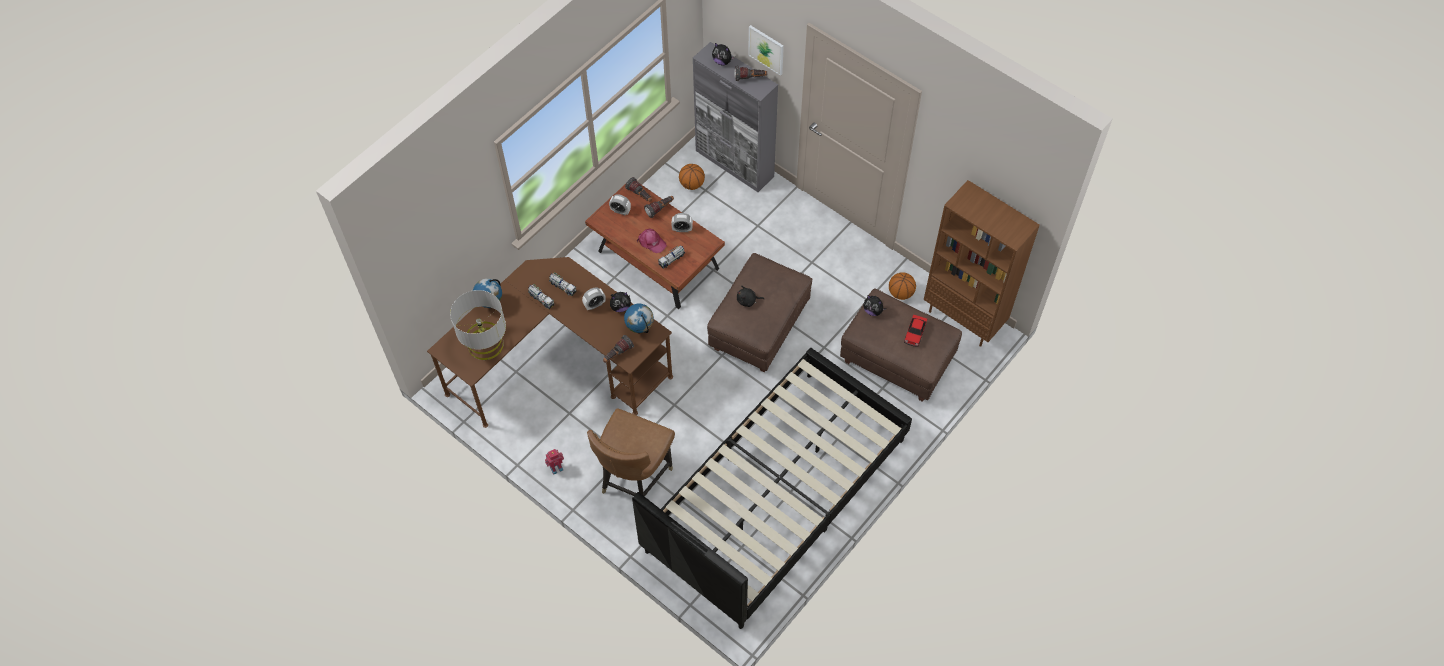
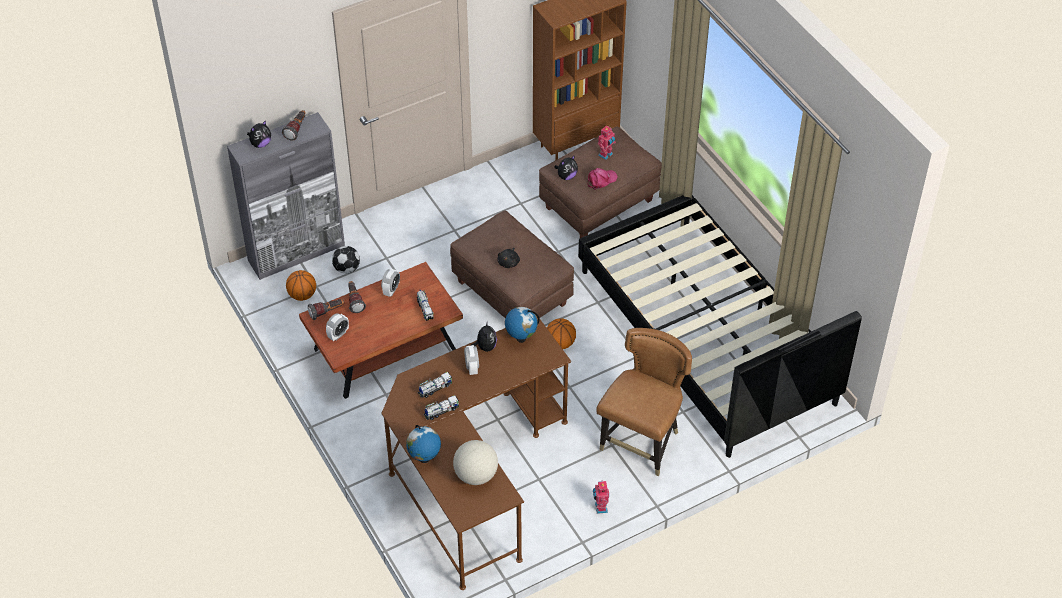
camera: 70 degrees left, 10 degrees down
(486, 344) = (476, 475): grey table lamp -> globe
(617, 354) = (543, 364): flashlight -> none
(634, 478) = (641, 443): brown chair -> brown chair turned 105 degrees counterclockwise
(651, 242) = (394, 319): pink cap -> pink cap (601, 180)
(733, 203) = (347, 268): none -> football
(766, 49) = (291, 90): picture -> none
(900, 293) = (525, 177): basketball -> basketball (560, 343)
(915, 333) = (606, 155): toy car -> toy robot

